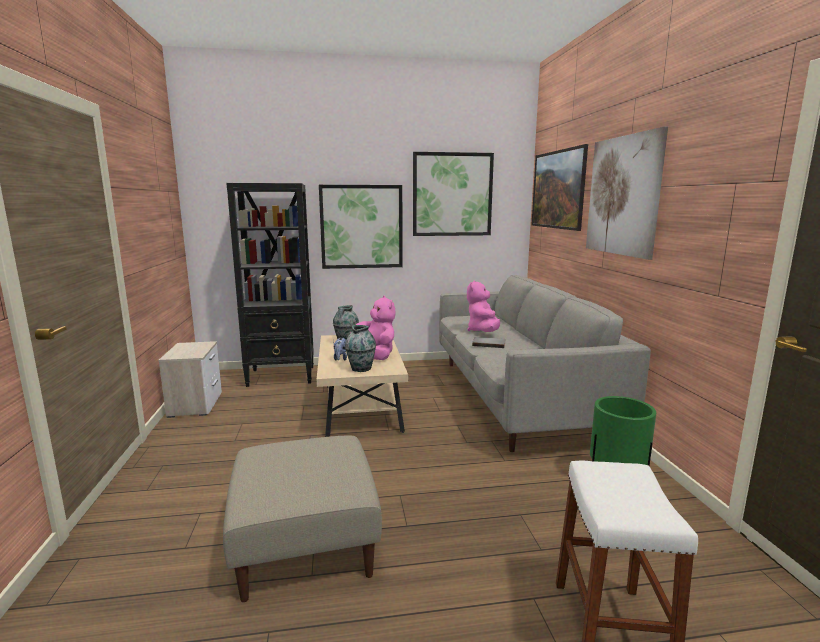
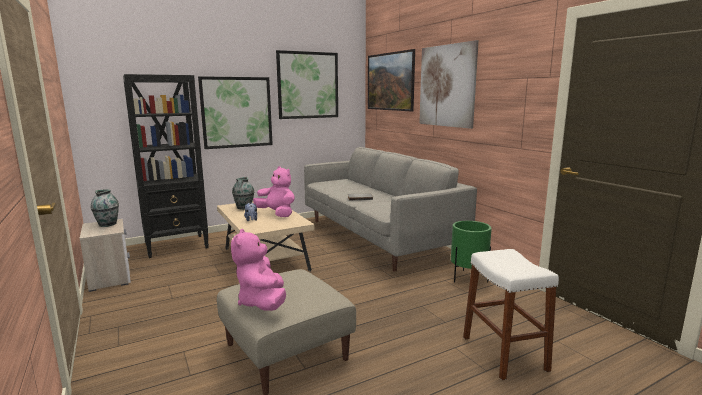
camera: 20 degrees left, 0 degrees up
(361, 368) = (274, 224): vase -> vase (108, 224)
(483, 331) = (348, 190): pink plush toy -> pink plush toy (262, 302)

